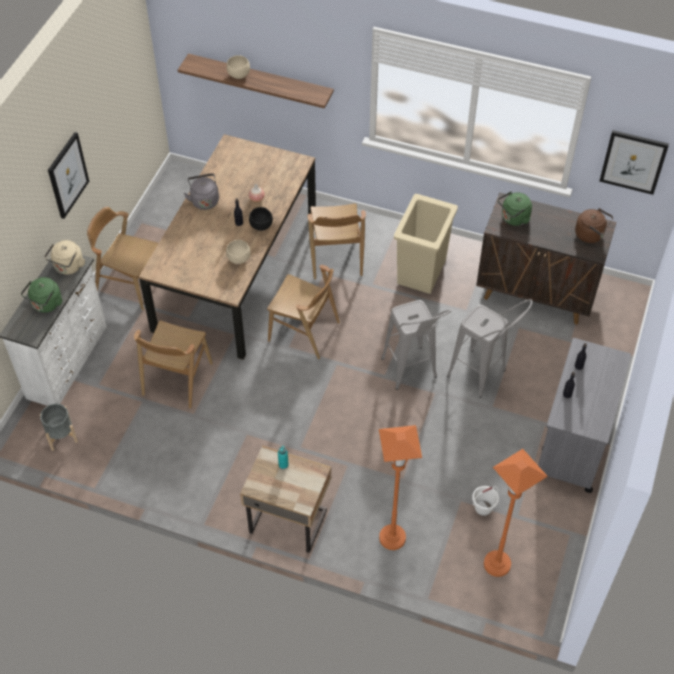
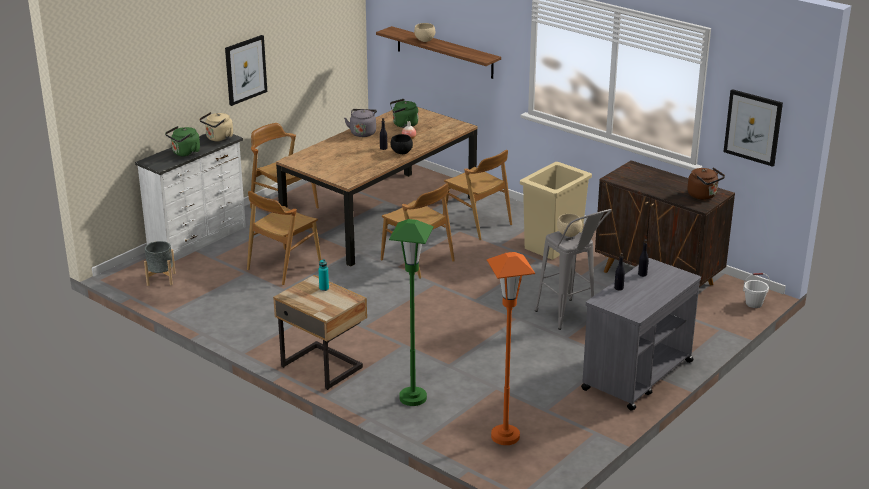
camera: 20 degrees right, 25 degrees down
(239, 259) = (369, 166): beige bowl -> beige bowl (569, 234)
(335, 257) = (477, 224): brown chair -> brown chair turned 60 degrees counterclockwise
(392, 538) = (412, 398): orange floor lamp -> green floor lamp
(412, 375) = (501, 304): grey stool -> none
(483, 508) = (515, 398): white bucket -> white bucket (753, 304)
(513, 219) = (633, 175): green kettle -> green kettle (403, 125)

